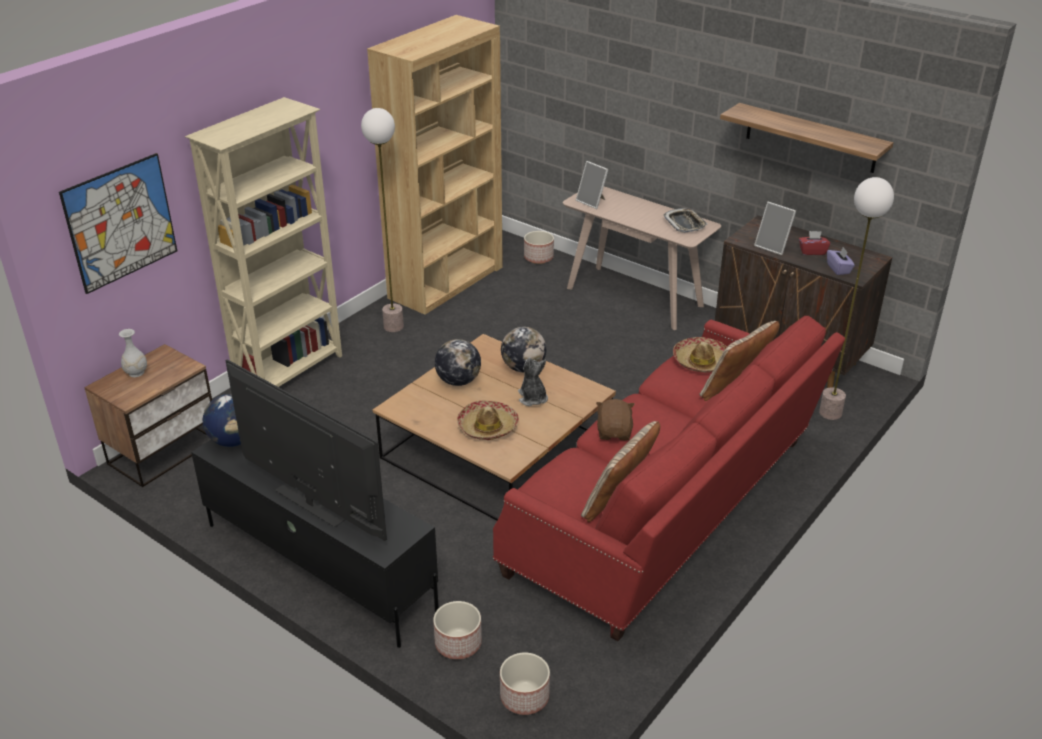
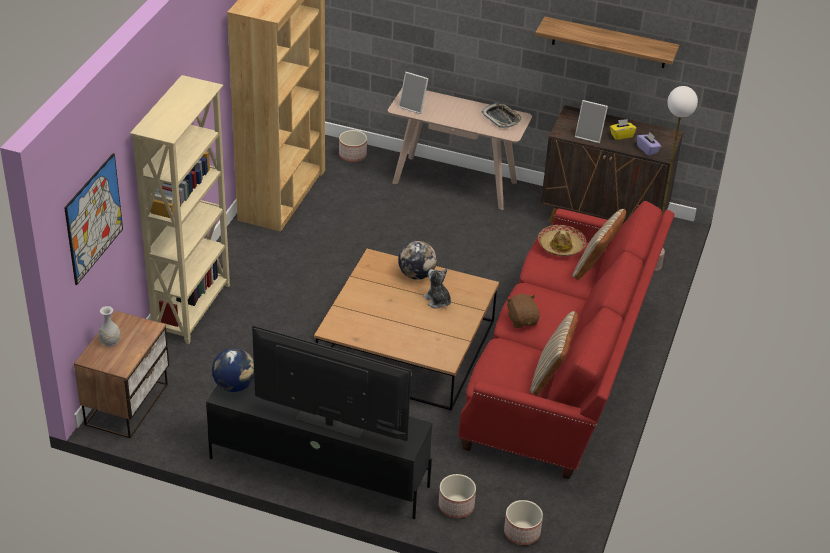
camera: 20 degrees left, 5 degrees up
(394, 327) = (259, 248): floor lamp -> none
(458, 381) = (370, 296): globe -> none
(488, 427) = (415, 332): hat -> none
(812, 251) = (621, 135): red tissue box -> yellow tissue box

